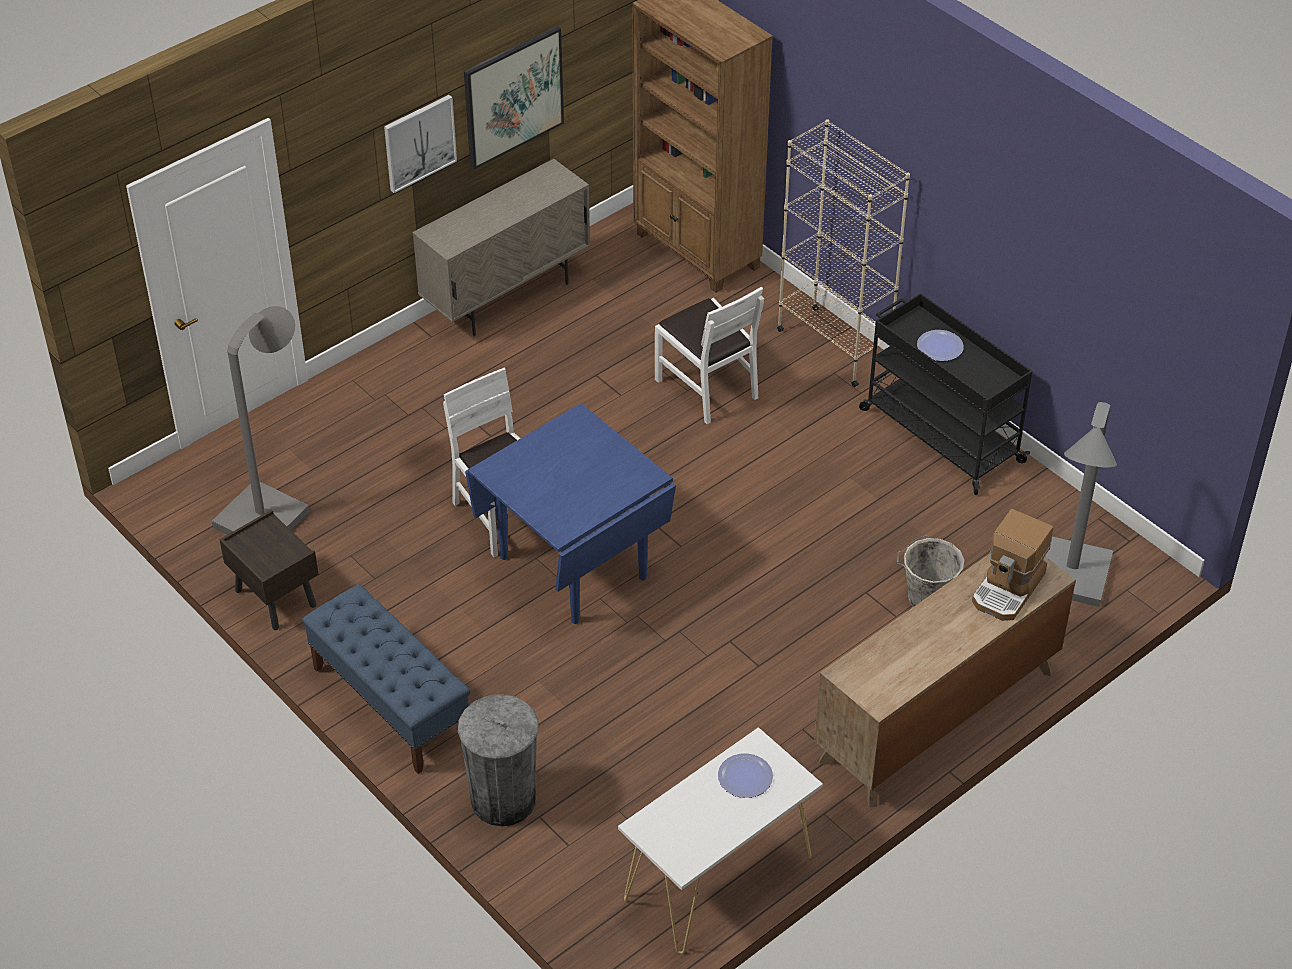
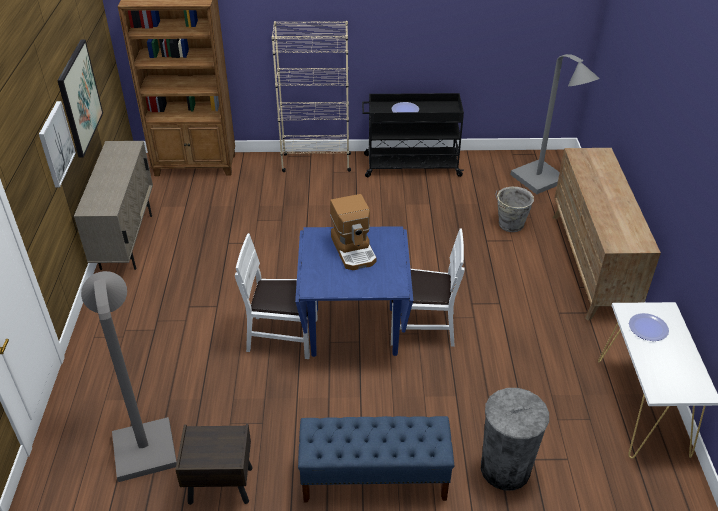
camera: 50 degrees left, 5 degrees down
(707, 387) = (289, 213): white chair -> white chair (422, 327)
(1009, 589) = (600, 167): coffee machine -> coffee machine (354, 250)

